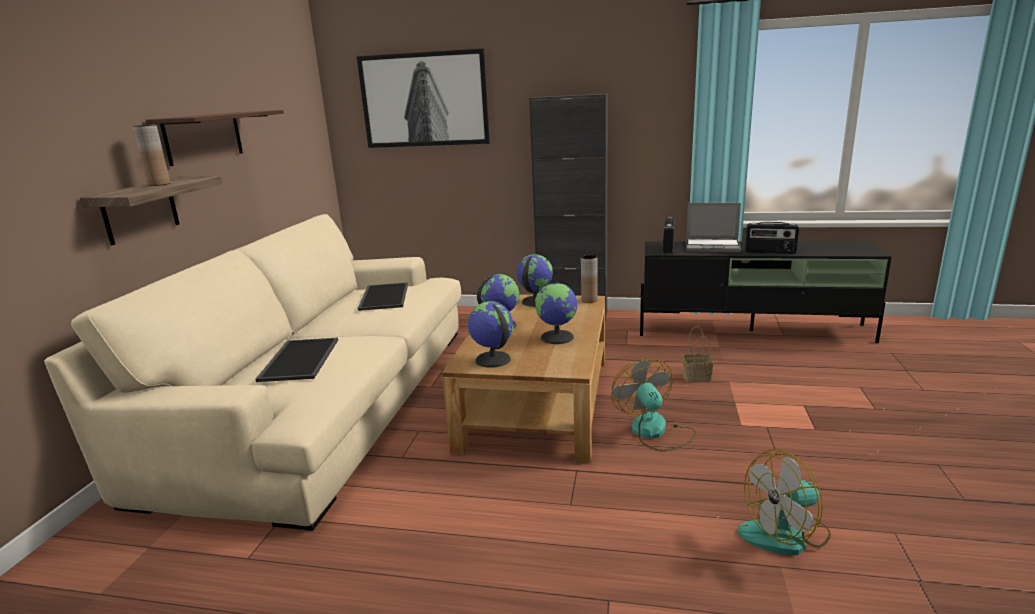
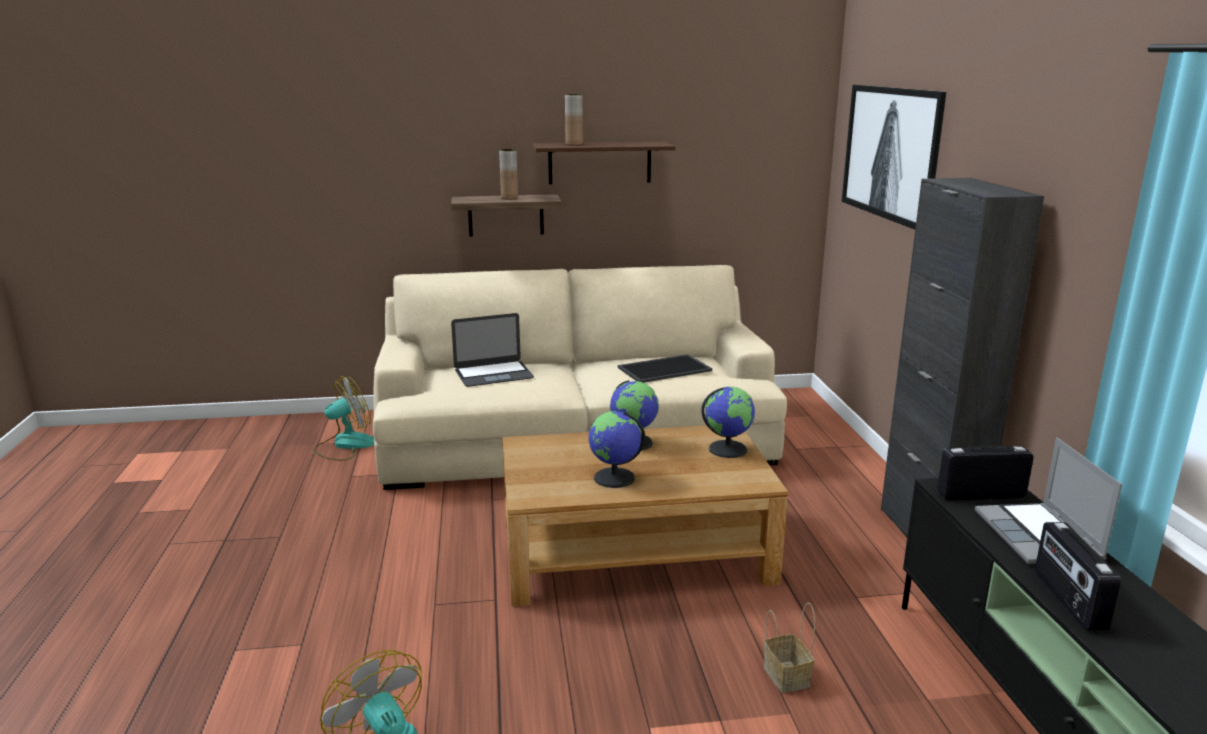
camera: 70 degrees right, 0 degrees up
(298, 359) = (493, 374): tray -> laptop
(492, 360) = (537, 454): globe -> none
(589, 300) = (759, 482): brown vase -> brown vase (574, 144)
(655, 432) = (596, 647): fan -> fan (345, 445)

